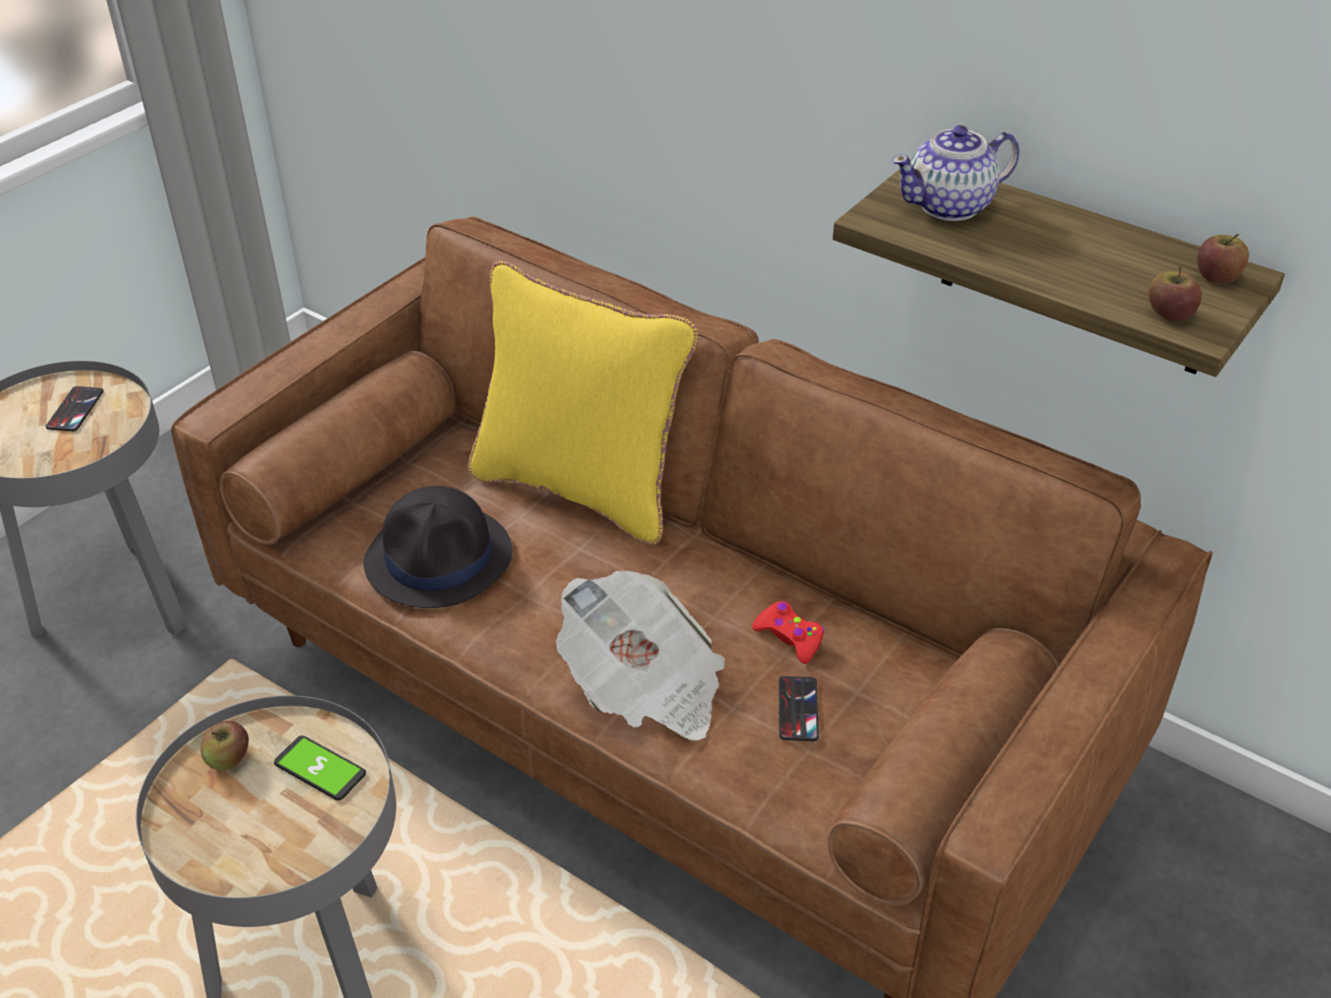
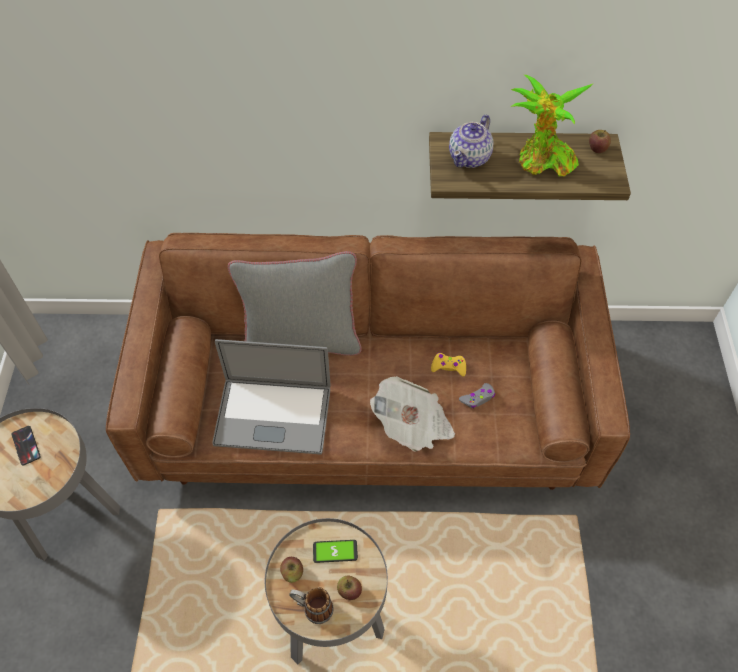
camera: 35 degrees left, 15 degrees up
(205, 825) = (312, 608): none -> mug
(440, 558) = (273, 415): black hat -> laptop
(580, 488) = (301, 342): yellow pillow -> grey pillow
(789, 637) = (448, 366): red game controller -> yellow game controller
(798, 709) = (478, 398): phone -> grey game controller
(1082, 256) = (542, 162): none -> potted plant
(1169, 314) = (596, 179): apple -> apple (349, 591)

